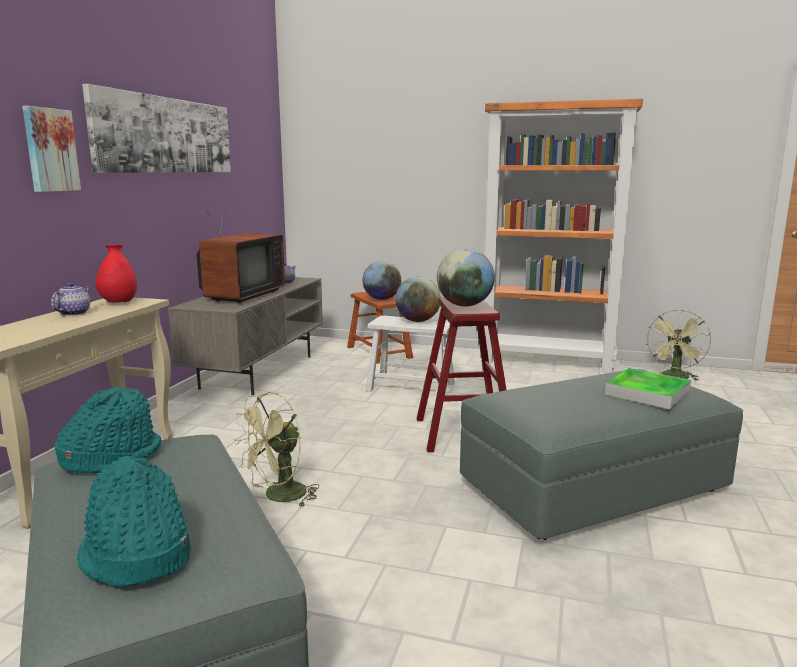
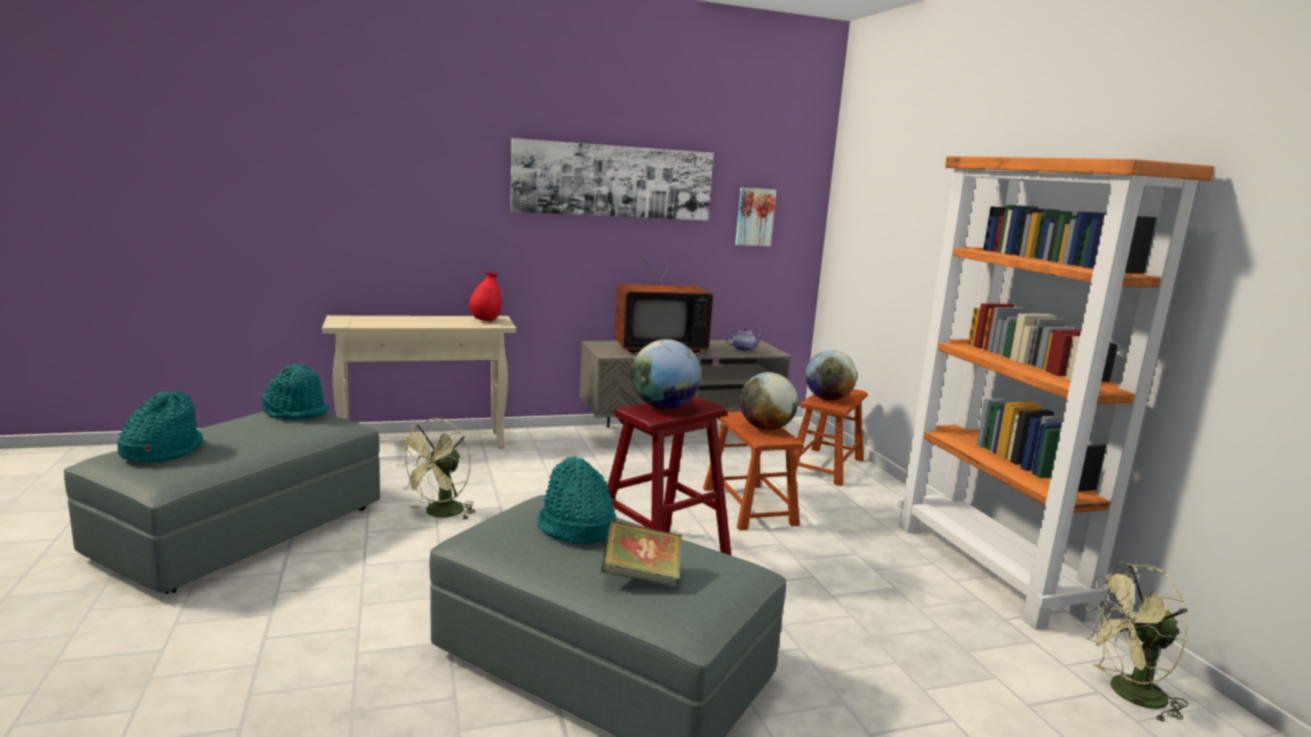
camera: 55 degrees right, 0 degrees up
(50, 150) = (467, 191): picture -> picture (754, 217)
(74, 313) = (441, 319): teapot -> none
(278, 497) = (440, 514): green fan -> green fan turned 75 degrees counterclockwise
(411, 387) = (749, 506): white stool -> brown stool
(560, 395) = (575, 528): none -> turquoise hat
(647, 393) = (641, 576): tray -> book

